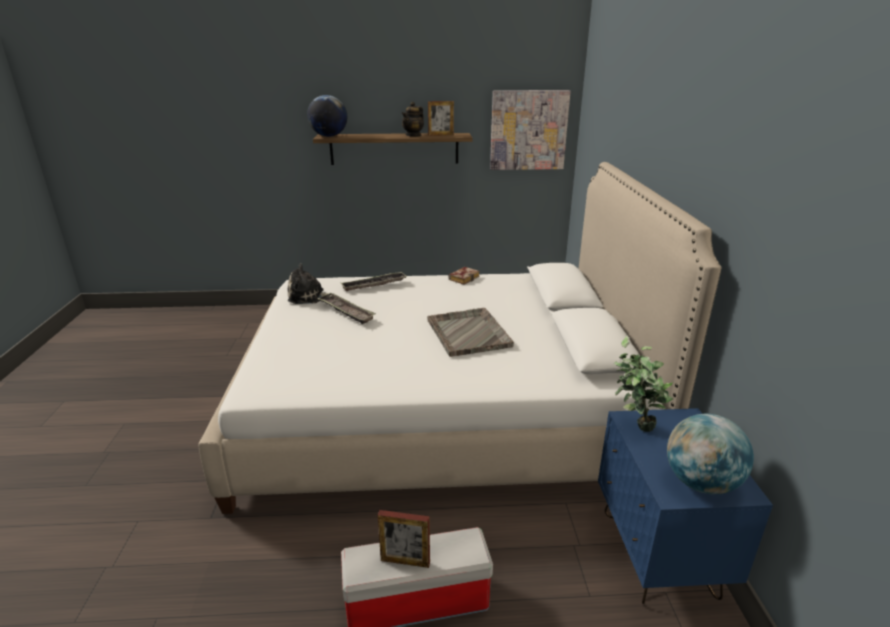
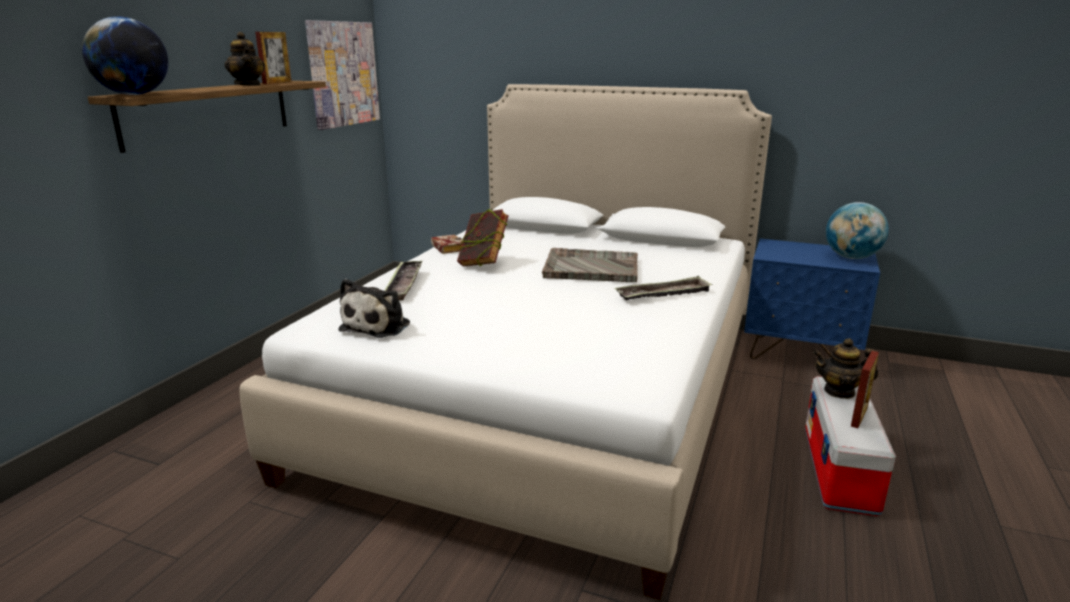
camera: 65 degrees left, 5 degrees down
(346, 311) = (467, 309): tray -> tray (663, 294)
(439, 296) = (483, 264): none -> book
(451, 545) = (839, 391): none -> teapot
(633, 427) = (779, 257): potted plant -> none

